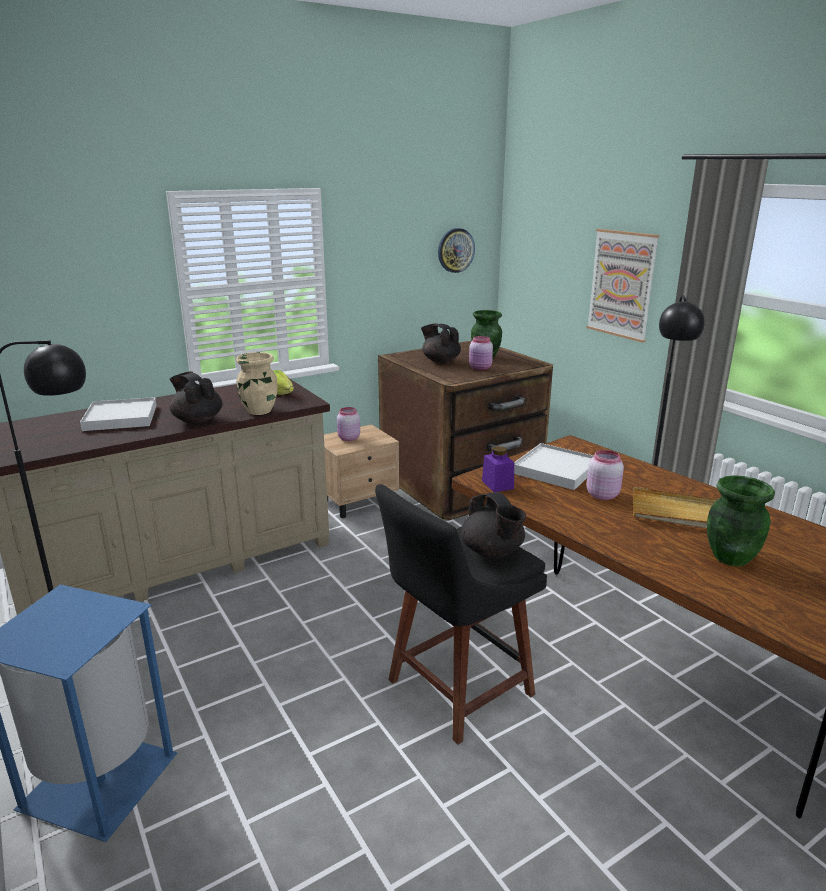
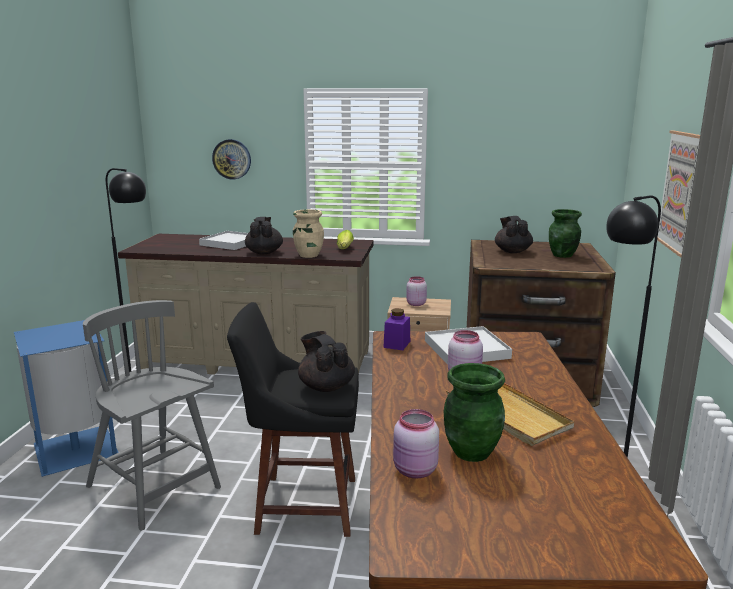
camera: 40 degrees right, 5 degrees down
(284, 762) = (155, 487): none -> grey chair
(455, 250) = (569, 151): wall clock -> wall clock (232, 159)
(480, 368) = (534, 262): pink jar -> pink jar (415, 471)
(492, 552) = (326, 386): black teapot -> black teapot turned 135 degrees clockwise

